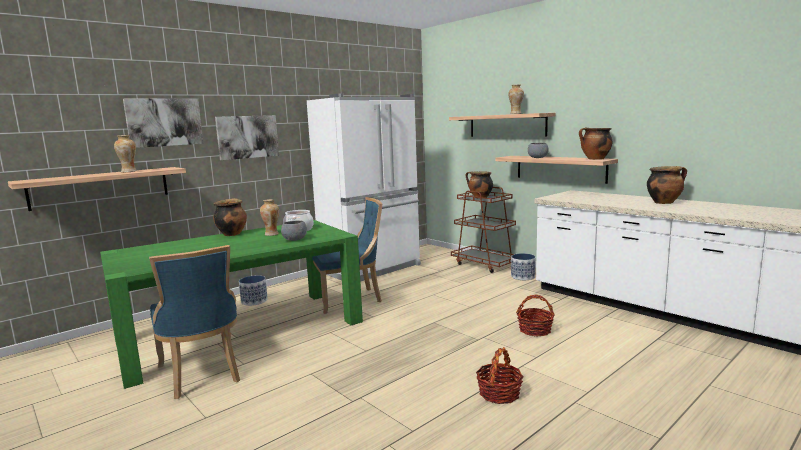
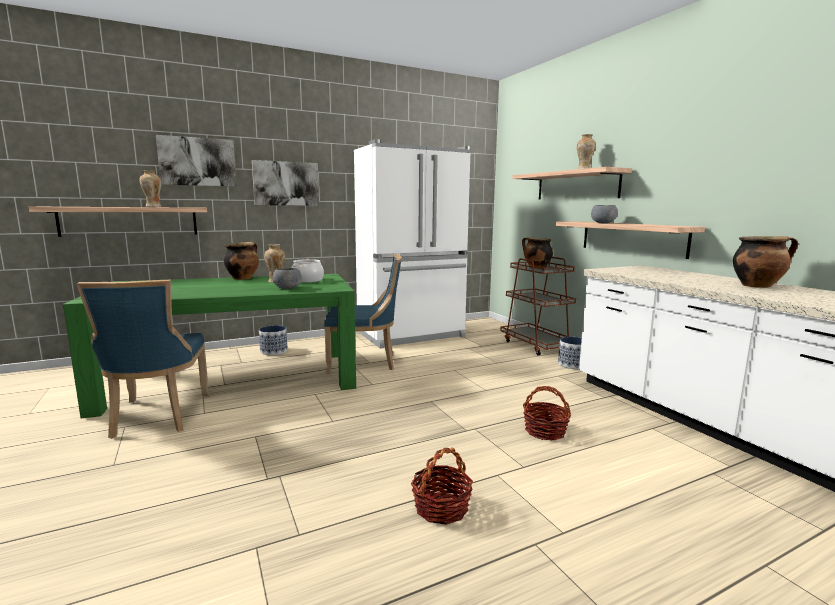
camera: 15 degrees right, 0 degrees up
(595, 159) = (672, 225): cooking pot -> none

